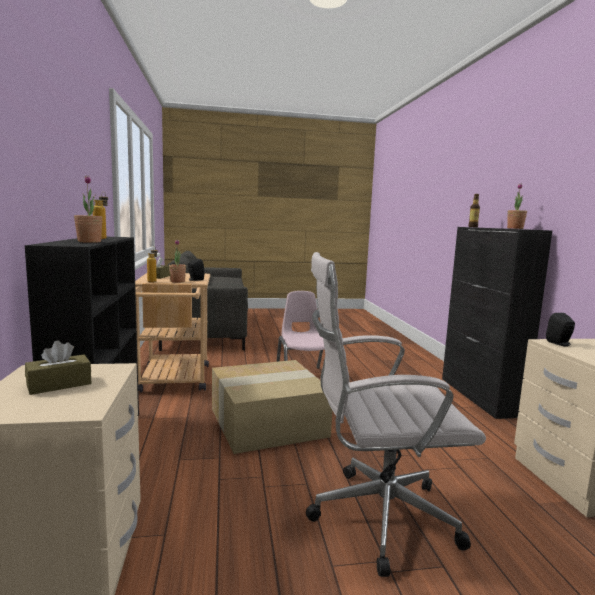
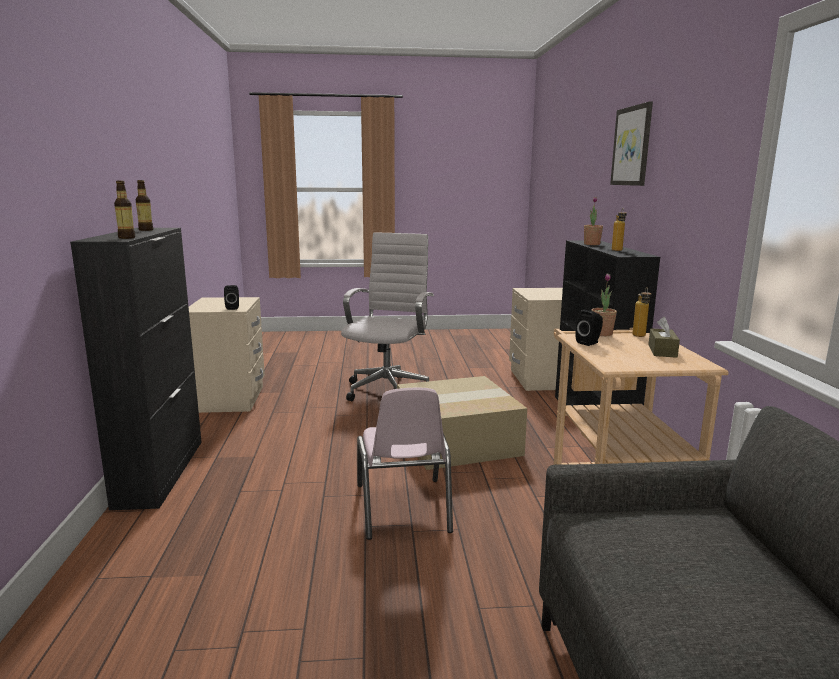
camera: 175 degrees left, 5 degrees up
(42, 104) = (632, 146): none -> picture
(59, 384) = (547, 294): brown tissue box -> none
(376, 517) = (388, 389): white office chair -> white office chair turned 75 degrees counterclockwise
(515, 228) = (146, 230): potted plant -> bottle

